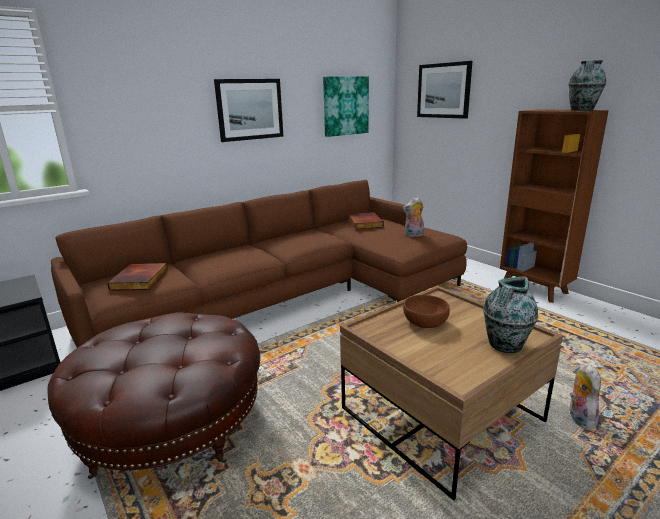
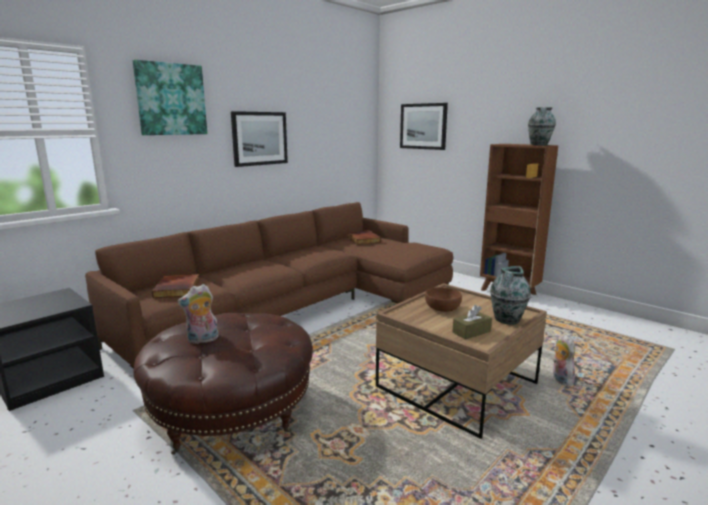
camera: 10 degrees left, 5 degrees down
(345, 106) = (338, 137): picture -> picture (171, 99)
(414, 235) = (409, 248): plush toy -> plush toy (202, 340)
(451, 362) = (471, 332): none -> brown tissue box

